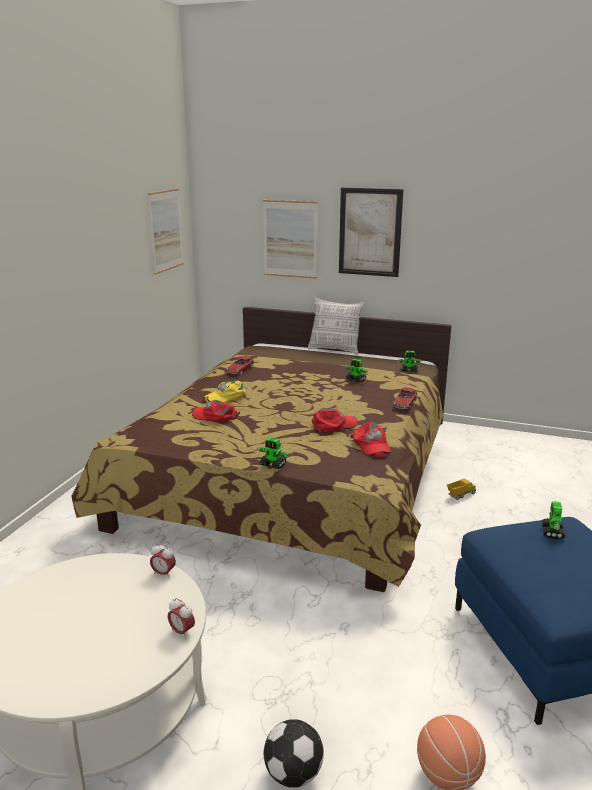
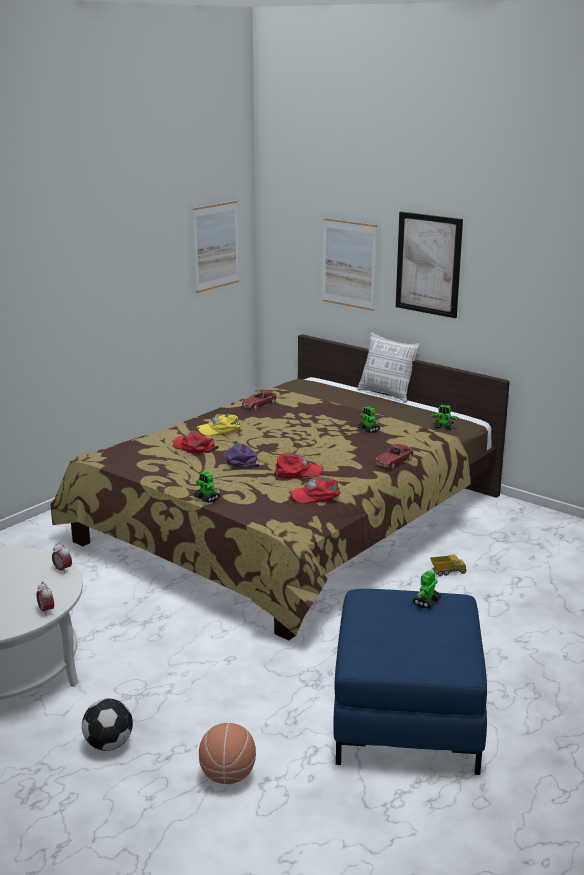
camera: 20 degrees right, 0 degrees up
(270, 422) = (240, 460): none -> purple cap
(371, 445) = (316, 496): red cap -> red cap turned 75 degrees clockwise

